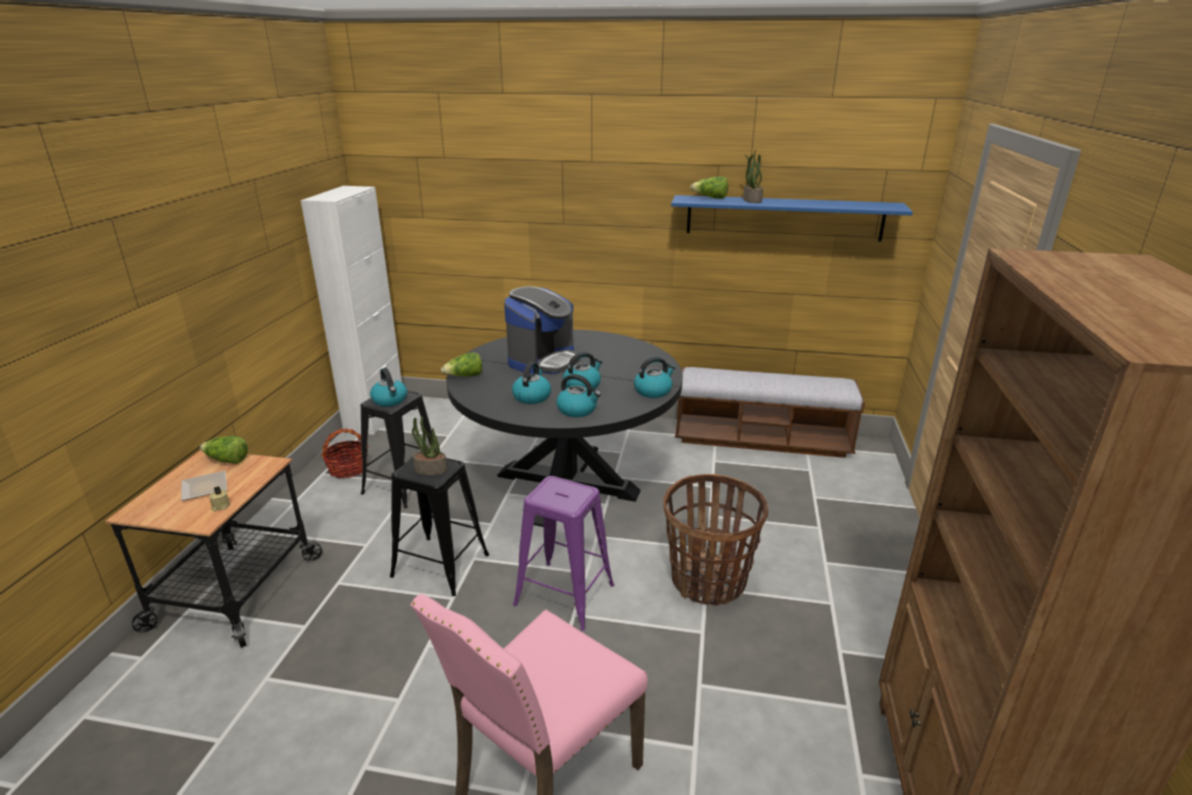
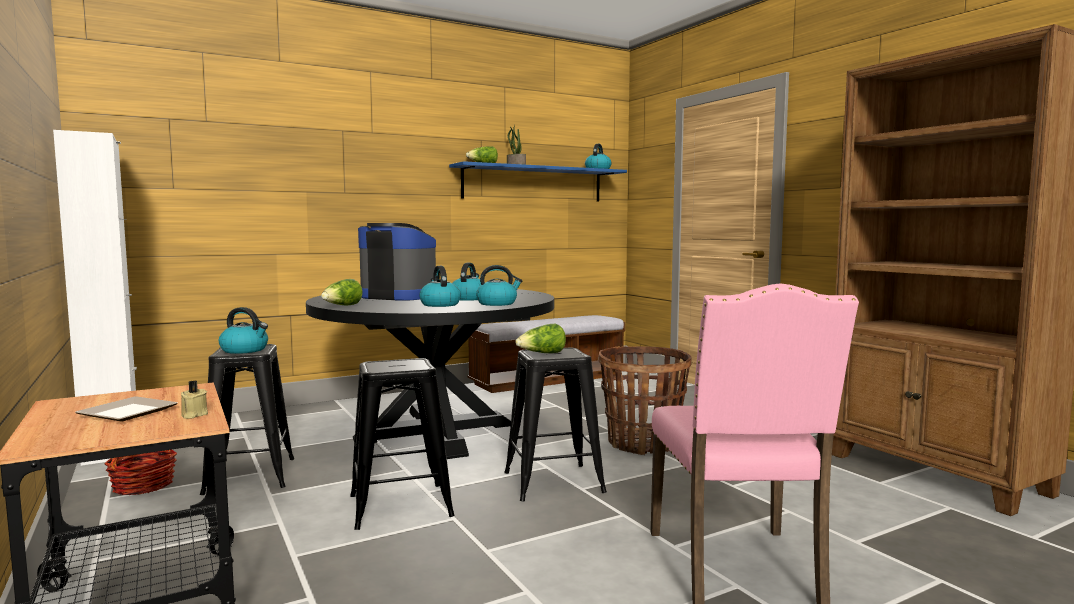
camera: 40 degrees left, 20 degrees down
(227, 460) = (111, 397): lettuce -> lettuce (542, 354)
(430, 470) = (401, 365): potted plant -> none
(543, 361) = (399, 296): coffee machine -> coffee machine turned 60 degrees counterclockwise
(564, 595) = (553, 482): purple stool -> black stool
(653, 391) = (531, 295): kettle -> kettle (598, 169)

